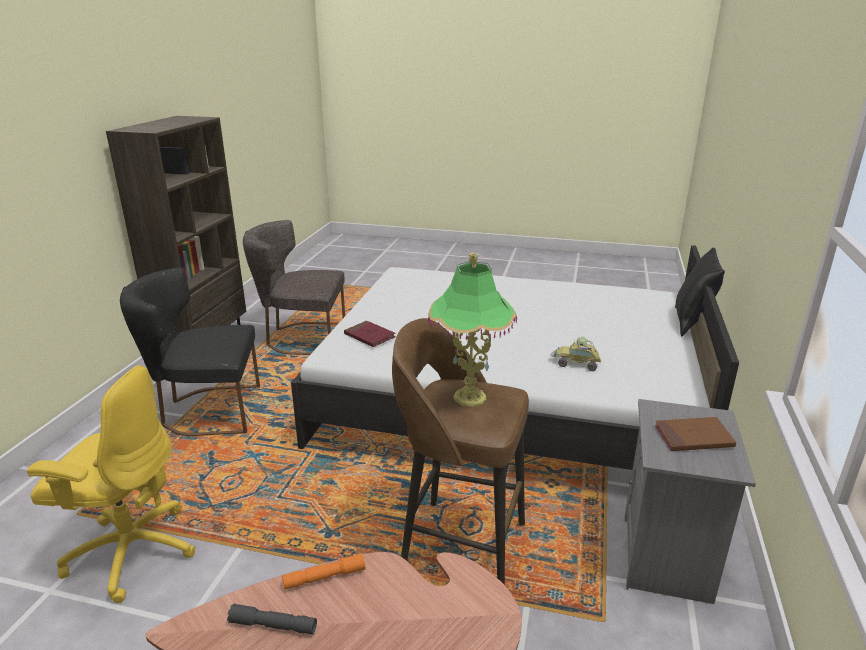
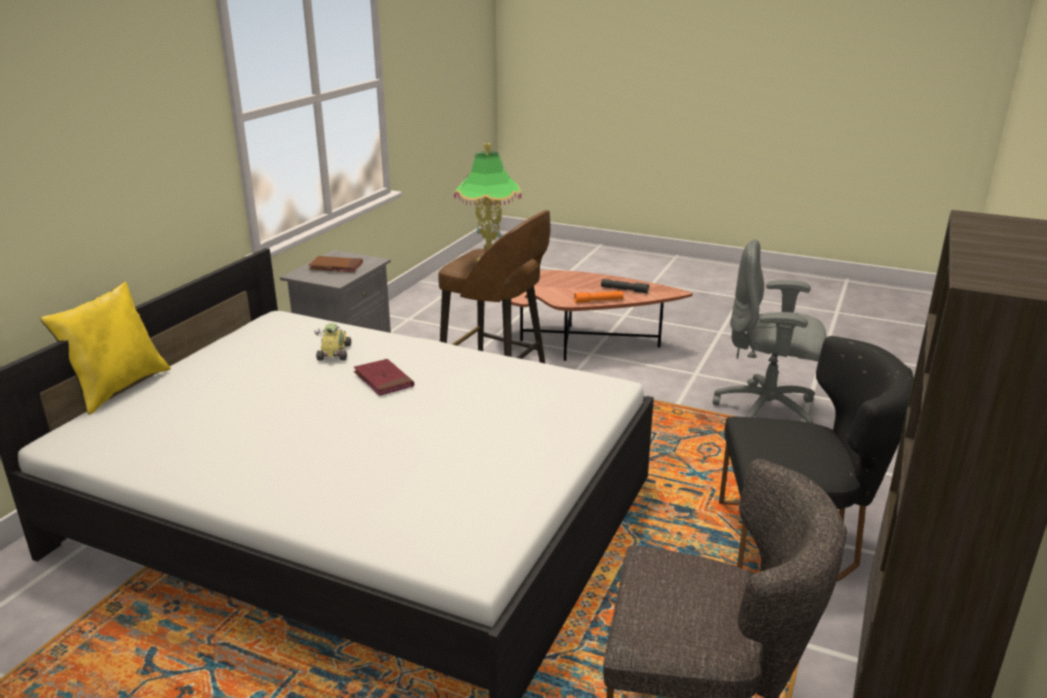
camera: 170 degrees left, 0 degrees up
(131, 551) = (768, 411): yellow office chair -> grey office chair
(369, 336) = (557, 402): red book -> red book (383, 380)
(576, 363) = (333, 352): toy car -> toy car turned 120 degrees counterclockwise
(692, 323) = (119, 388): black pillow -> yellow pillow

